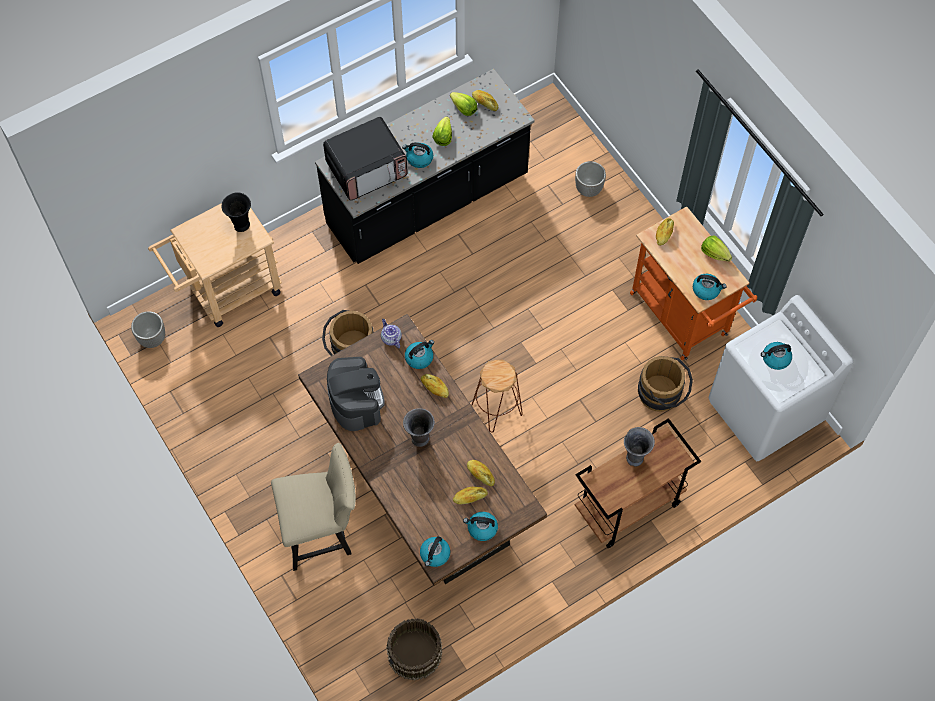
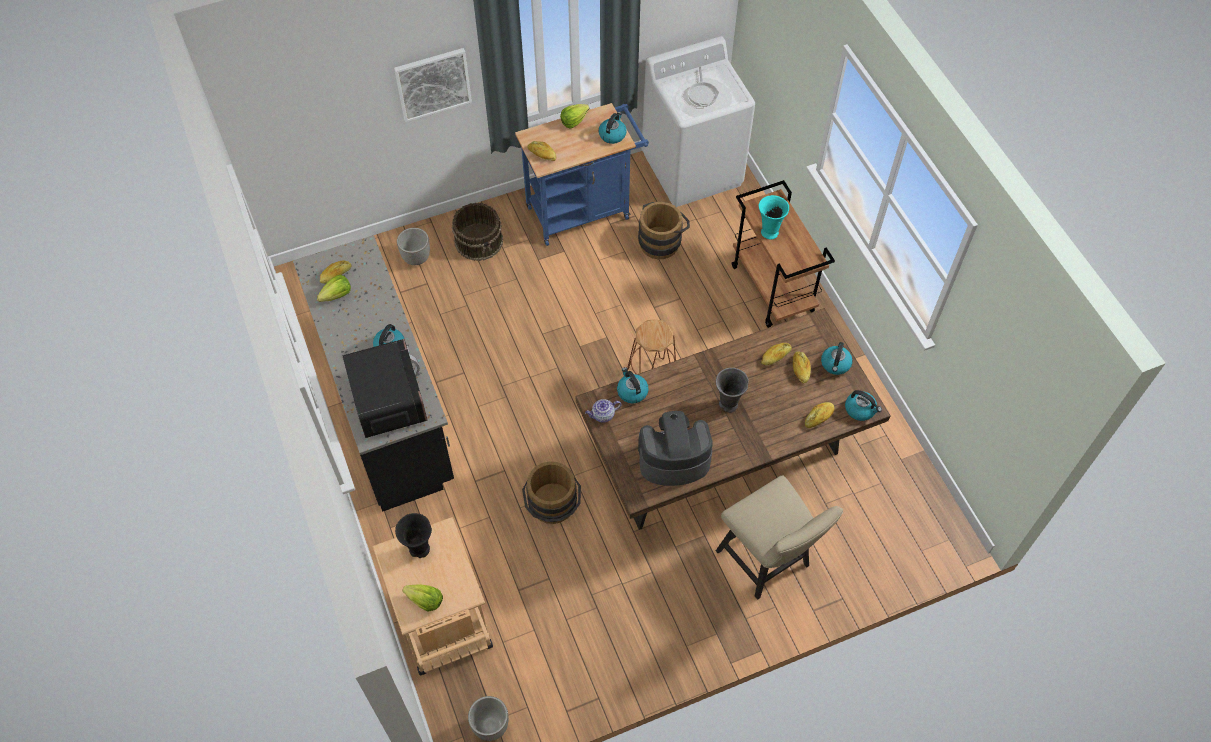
camera: 80 degrees left, 5 degrees down
(322, 532) = (767, 562): beige chair -> beige chair turned 150 degrees clockwise
(415, 654) = (909, 492): brown bucket -> brown bucket (479, 240)
(434, 388) = (670, 383): bread -> bread (819, 417)
(443, 137) = (368, 320): lettuce -> lettuce (425, 601)
(635, 457) = (769, 232): grey vase -> turquoise vase
(673, 106) = (433, 84): none -> picture
(683, 318) = (584, 210): orange cart -> blue cart
(775, 359) = (702, 94): kettle -> frying pan

